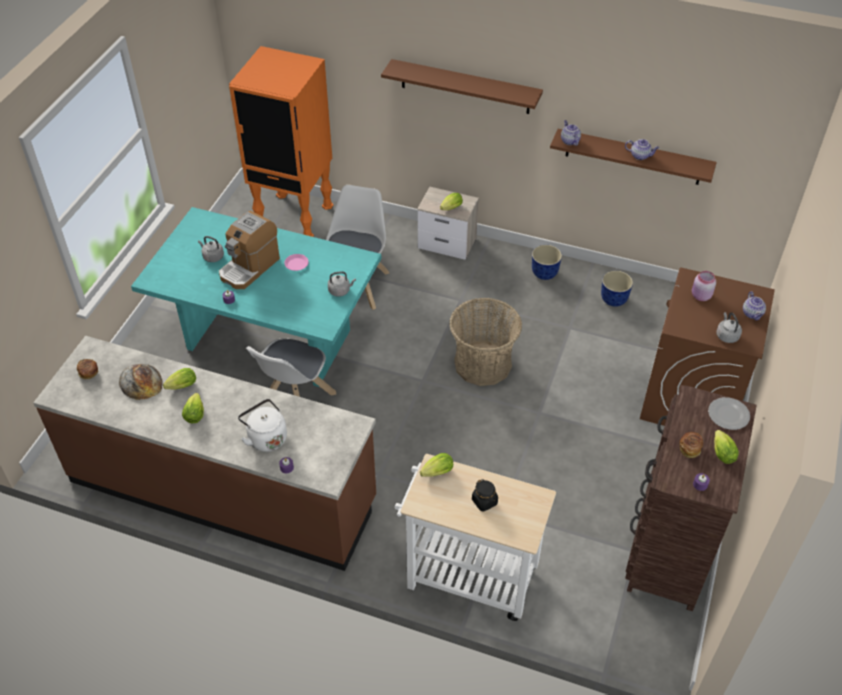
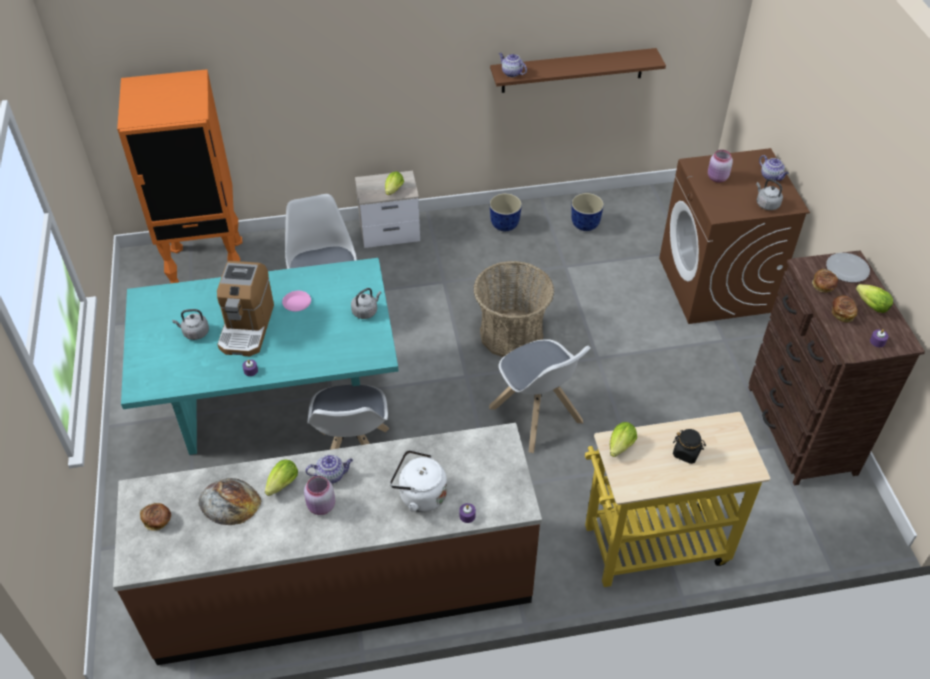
camera: 30 degrees left, 0 degrees up
(195, 413) = (321, 506): lettuce -> pink jar
(454, 436) = (537, 417): none -> chair
(465, 87) = (382, 50): brown shelf -> none
(469, 578) = (653, 546): white cart -> yellow cart
(640, 156) = (587, 65): teapot -> teapot (331, 475)
(693, 419) = (823, 286): none -> bread

